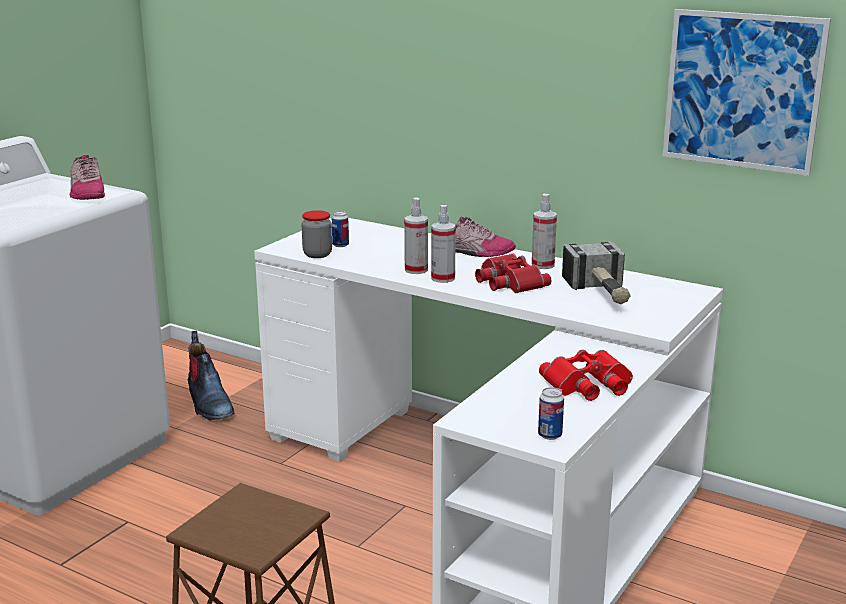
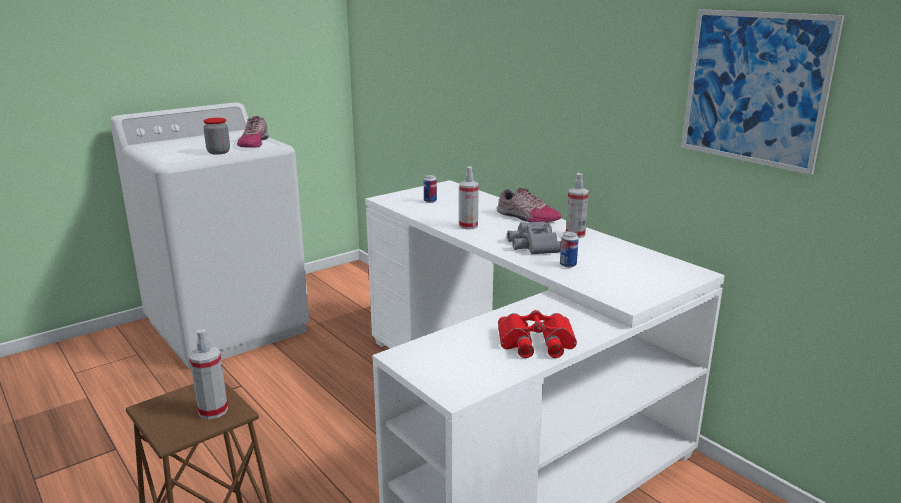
camera: 20 degrees right, 0 degrees up
(209, 403) = (352, 309): boot -> none
(317, 254) = (406, 206): jar -> jar (218, 152)
(443, 278) = (483, 235): spray bottle -> spray bottle (213, 411)
(508, 282) = (533, 244): red binoculars -> grey binoculars
(550, 435) = (460, 383): can -> can (568, 265)
(602, 293) = (606, 264): hammer -> none

